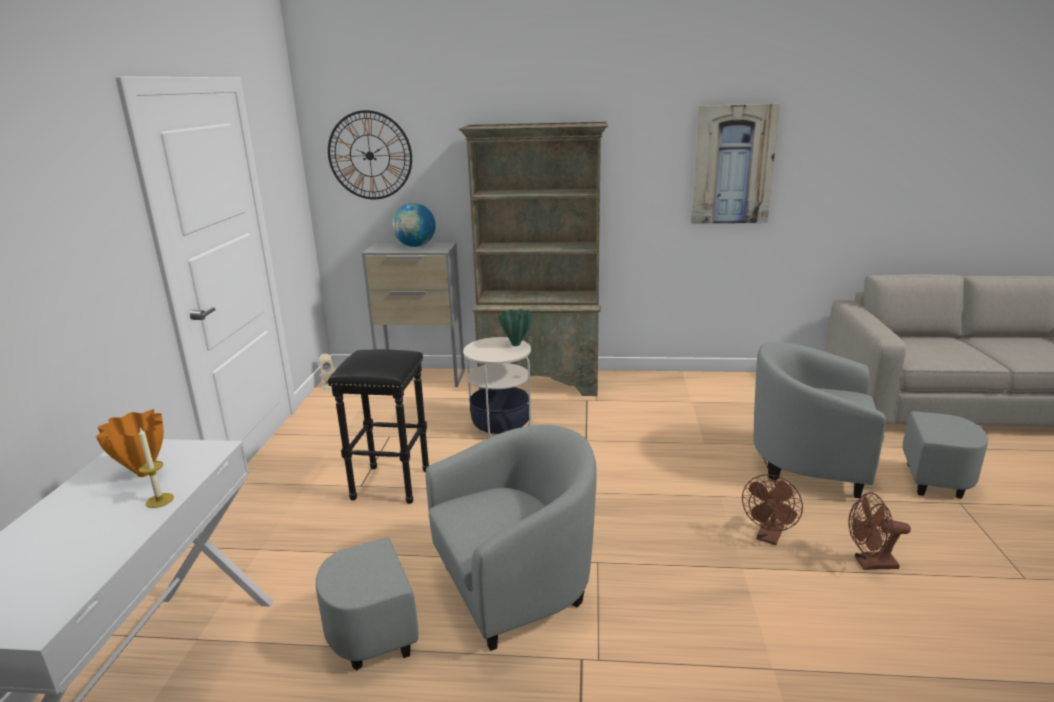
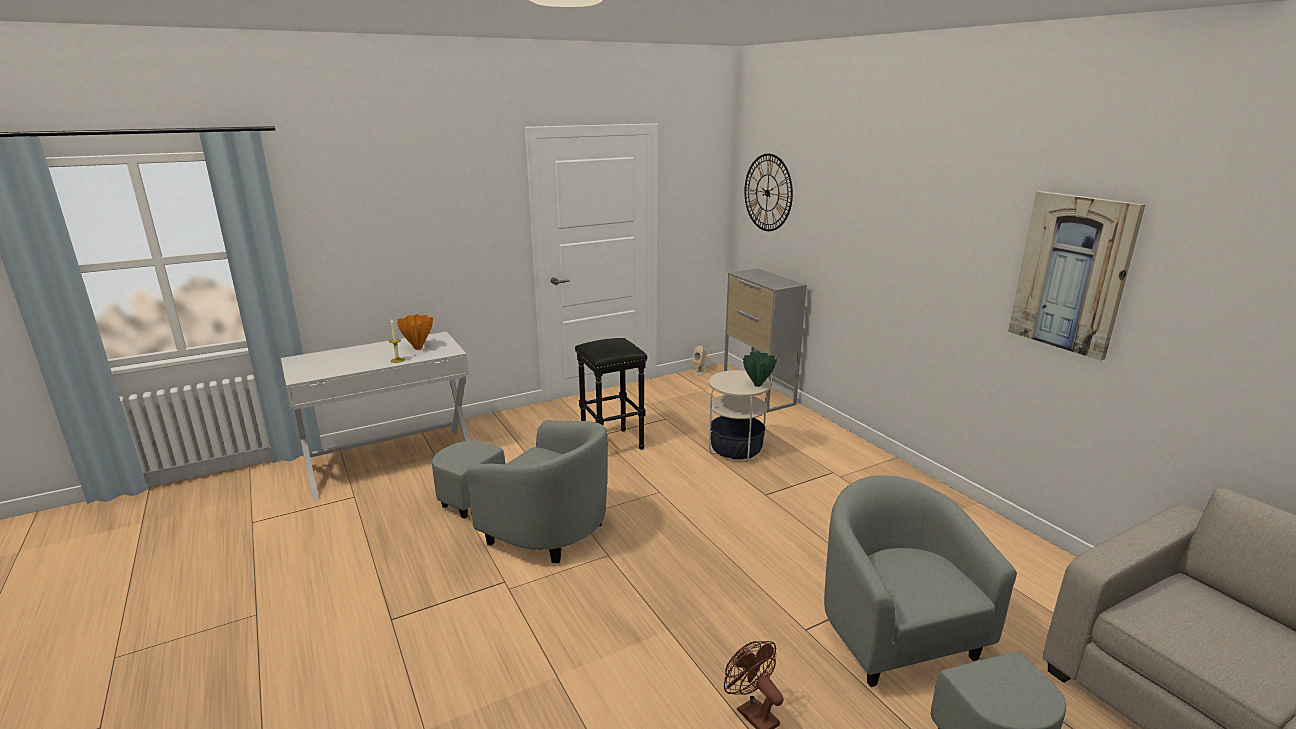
camera: 55 degrees right, 0 degrees up
(416, 246) = (772, 278): globe -> none
(540, 382) = (828, 441): green bookcase -> none
(769, 537) = (729, 636): brown fan -> none

